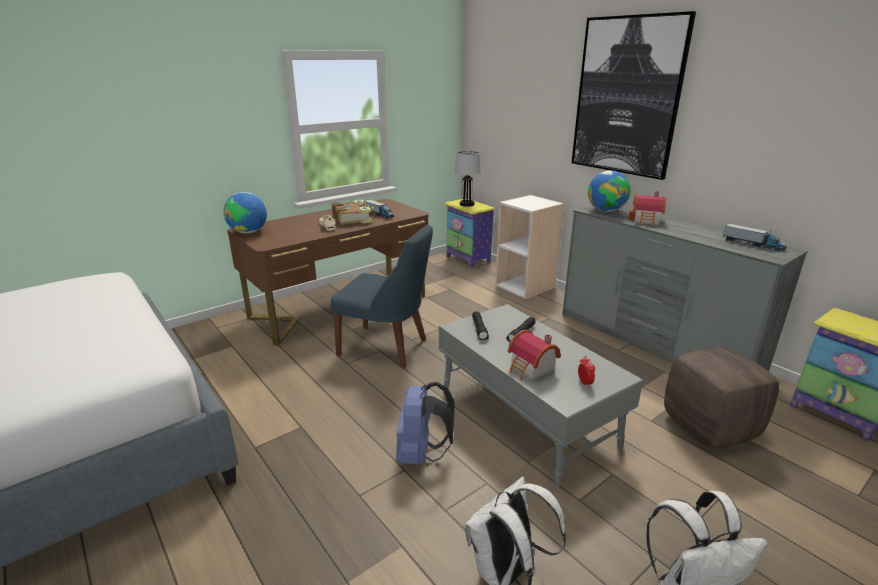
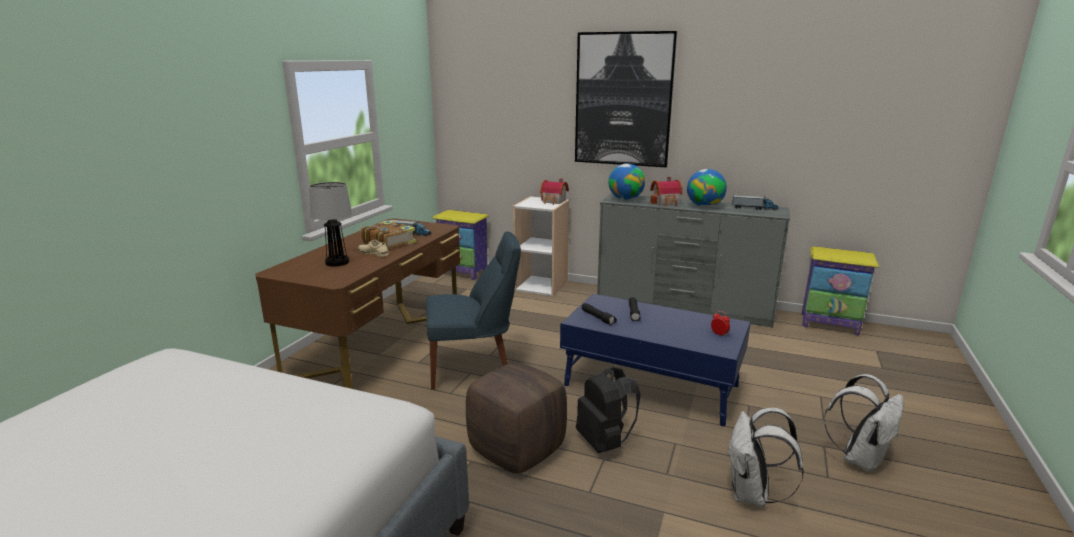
camera: 30 degrees left, 5 degrees down
(248, 232) = (289, 274): globe -> globe (704, 206)
(421, 454) = (604, 442): blue backpack -> black backpack
(466, 204) = (458, 215): table lamp -> table lamp (336, 262)
(525, 415) = (649, 386): grey coffee table -> blue coffee table
(531, 369) = (673, 336): toy house -> toy house (554, 201)
(709, 427) = (773, 354): brown ottoman -> brown ottoman (517, 449)

